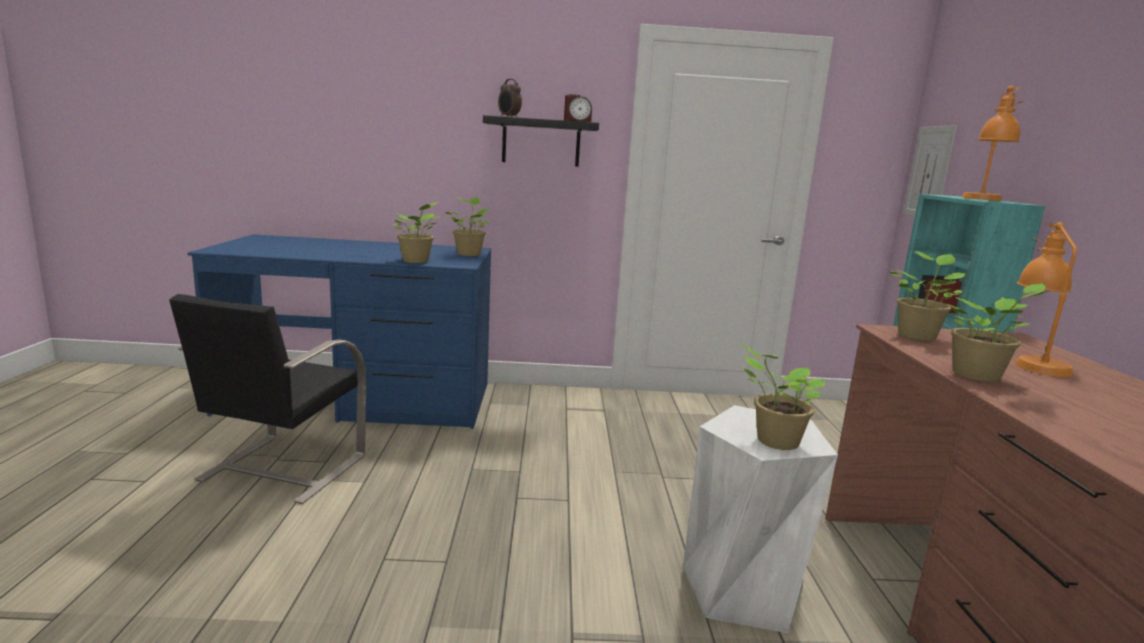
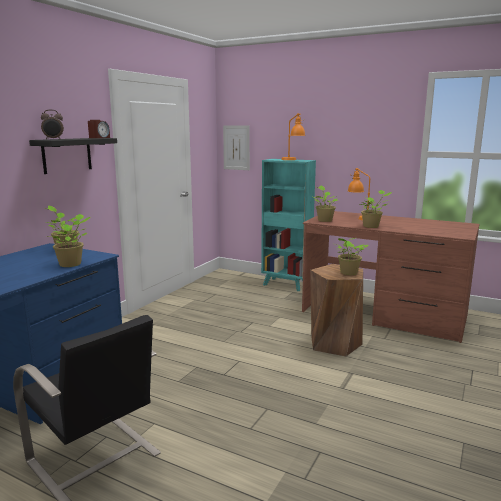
camera: 60 degrees left, 0 degrees up
(743, 589) = (334, 343): white stool -> brown stool

